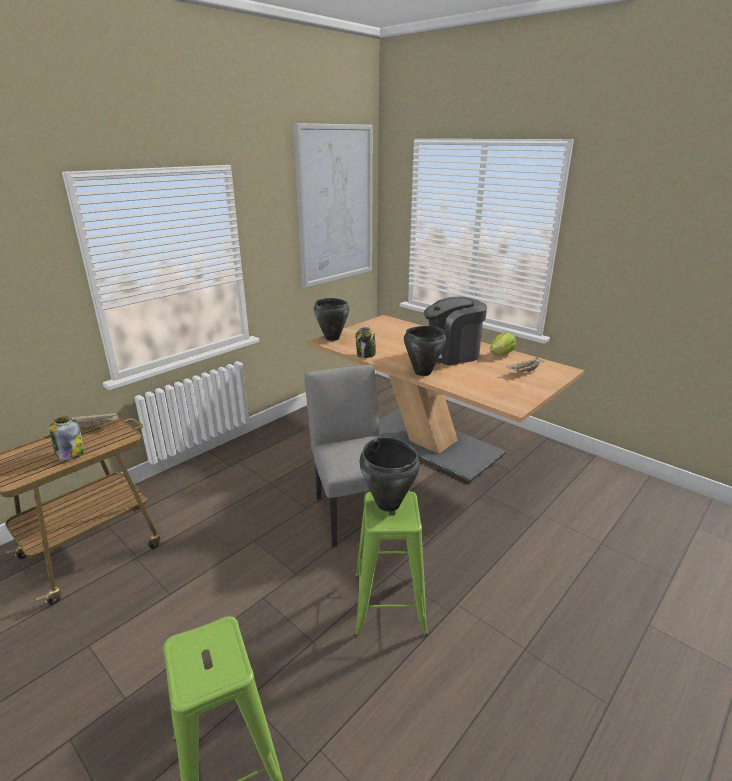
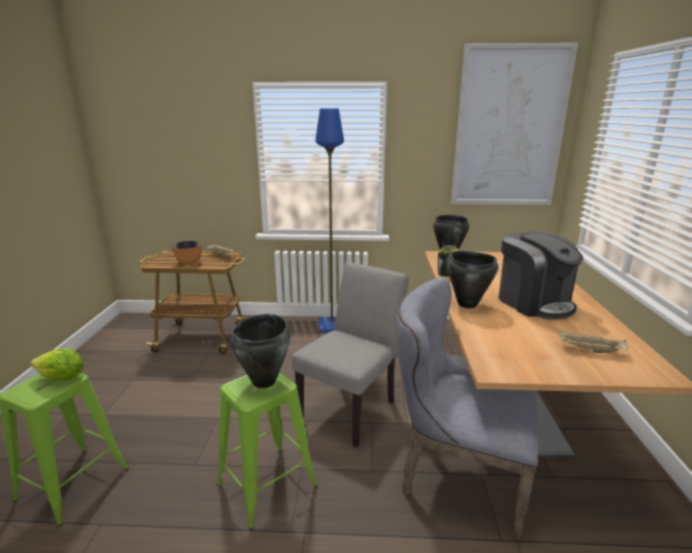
camera: 50 degrees right, 5 degrees down
(70, 454) = (189, 263): jar -> bowl
(227, 457) = (332, 326): none -> blue floor lamp
(451, 354) = (534, 302): coffee machine -> coffee machine turned 150 degrees counterclockwise
(475, 505) = (455, 477): none -> grey chair
(502, 354) = (600, 325): lettuce -> lettuce (62, 378)

